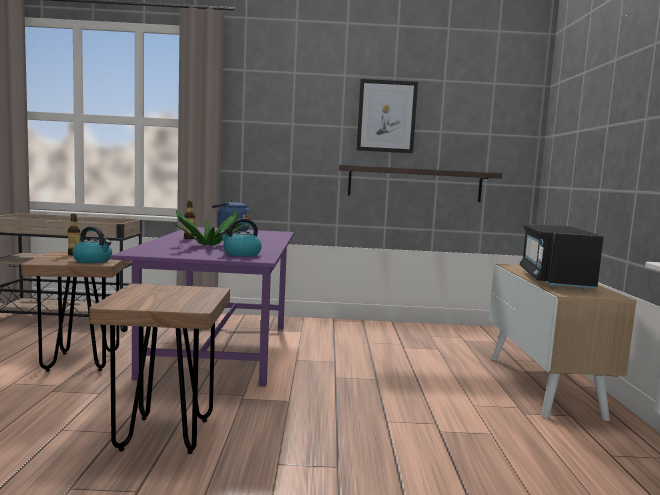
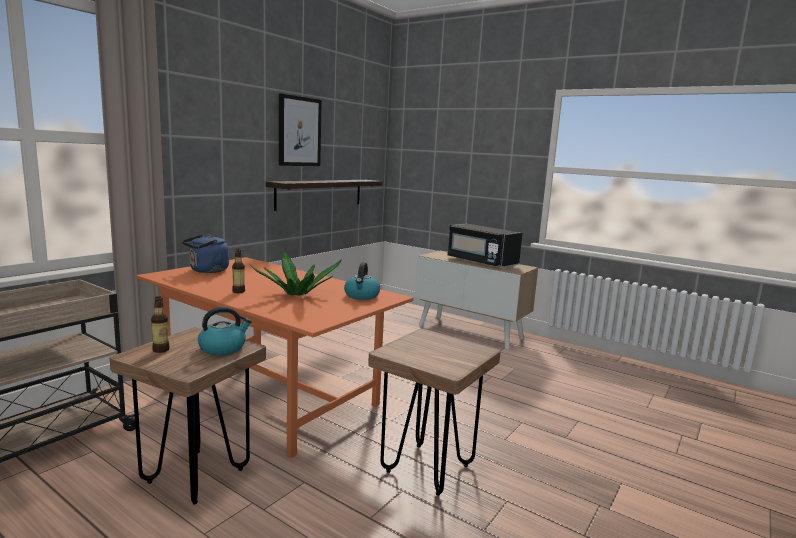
camera: 55 degrees left, 5 degrees up
(219, 349) = (269, 397): purple dining table -> orange dining table

